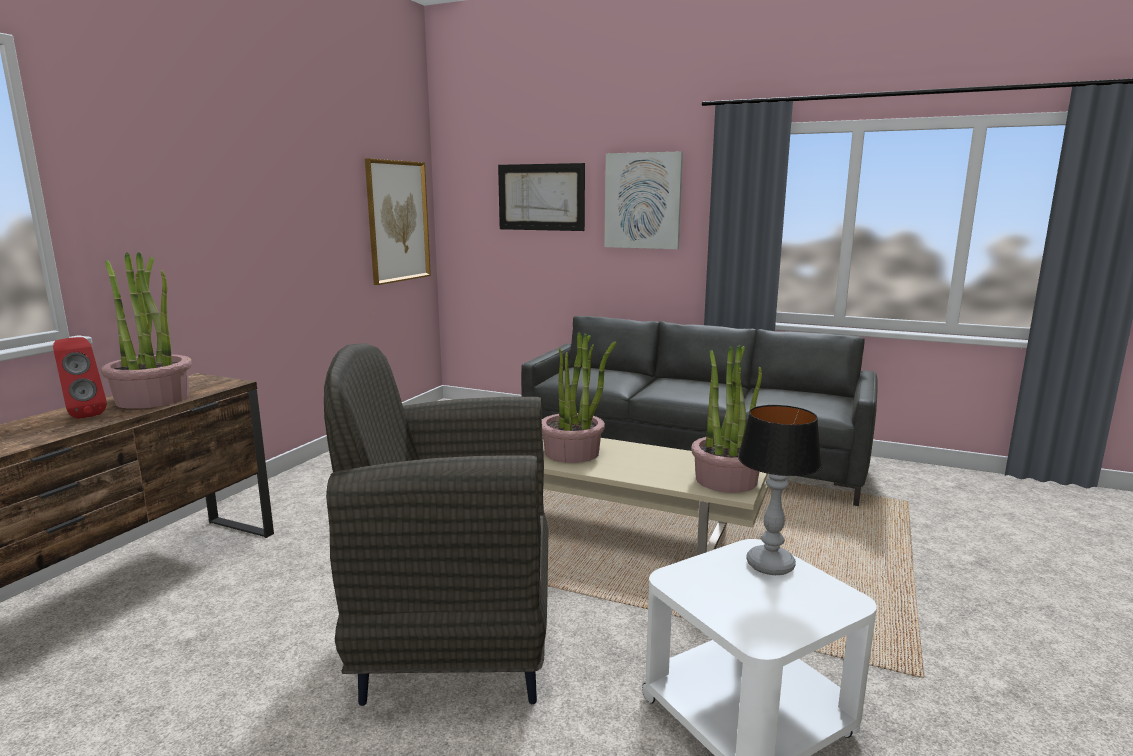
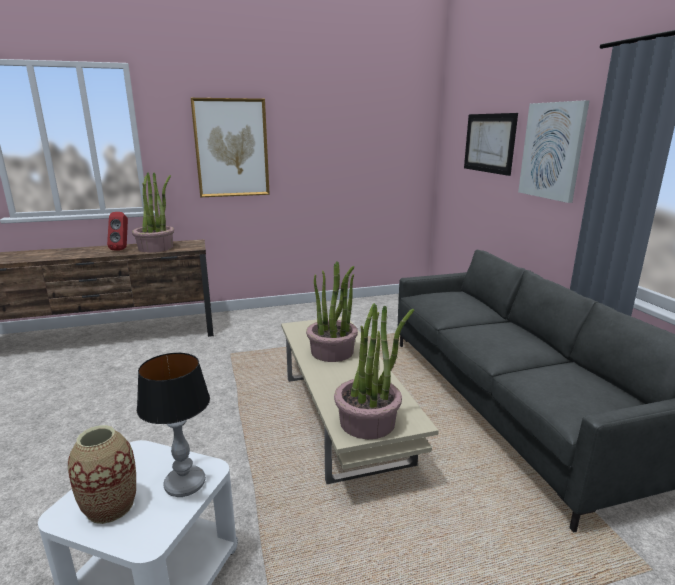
camera: 50 degrees right, 5 degrees up
(397, 221) = (393, 157): picture -> picture (231, 148)
(455, 641) = (160, 429): grey armchair -> none
(771, 610) = (110, 506): none -> vase

